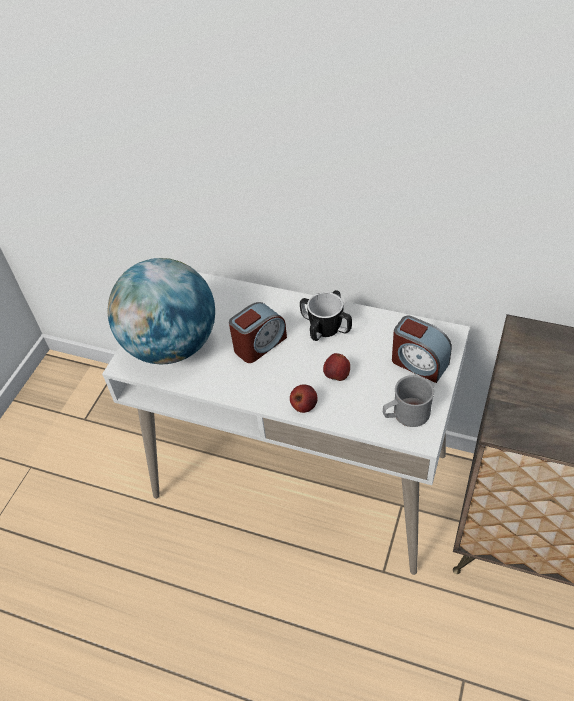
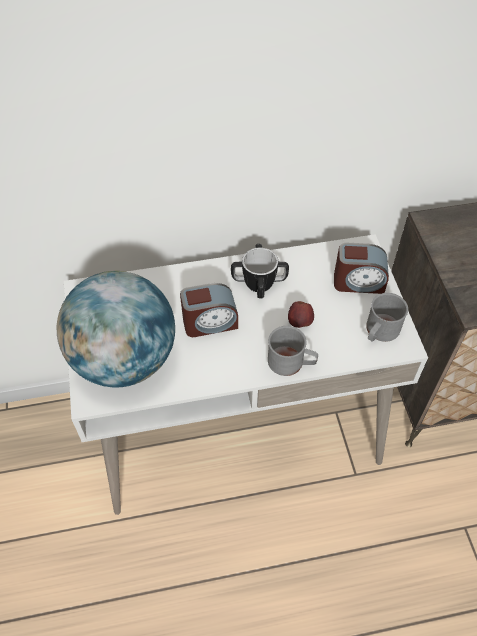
camera: 35 degrees left, 5 degrees up
(259, 344) = (210, 322): alarm clock -> alarm clock turned 60 degrees clockwise
(304, 406) = (291, 363): apple -> grey mug

